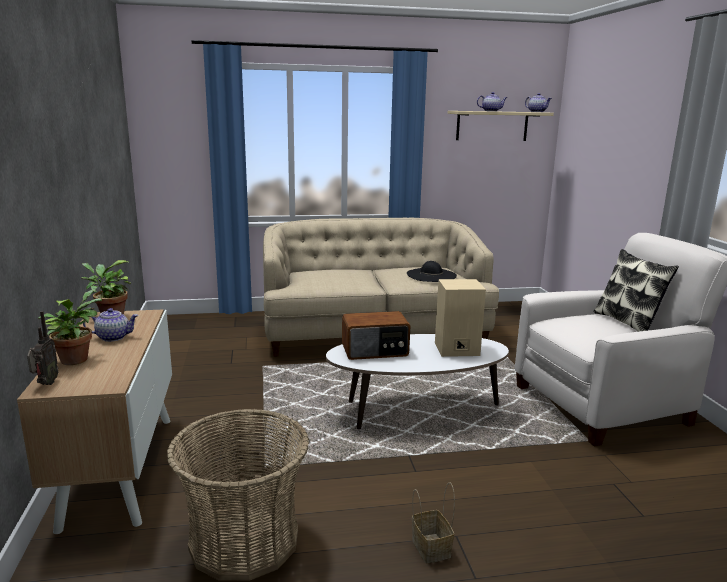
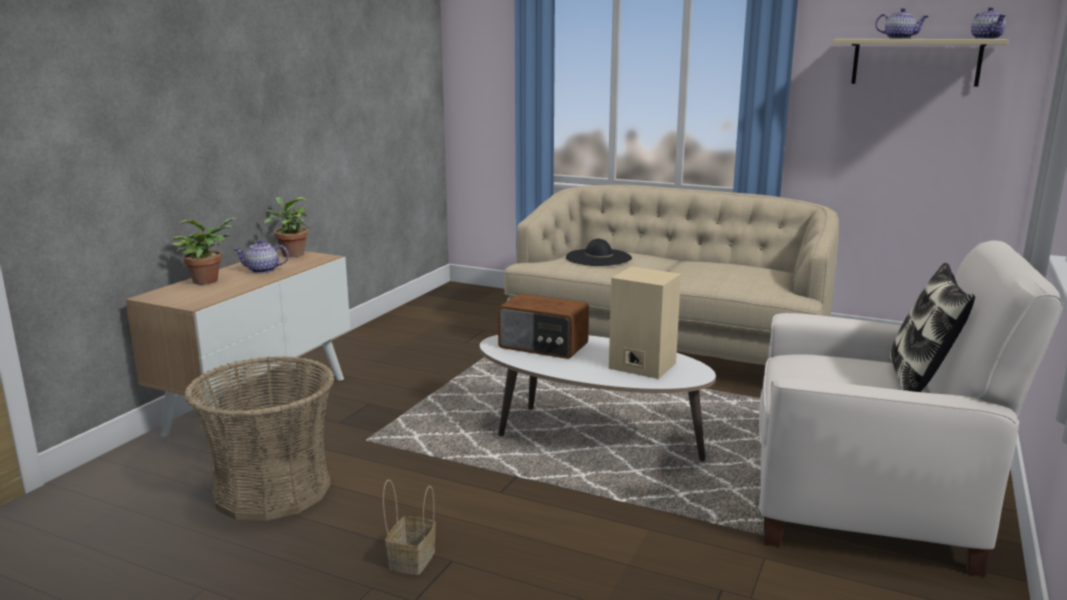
camera: 35 degrees right, 0 degrees up
(45, 384) = (158, 293): radio -> none
(113, 337) = (262, 270): teapot -> teapot turned 150 degrees clockwise
(431, 275) = (734, 275): black hat -> black hat (598, 258)

